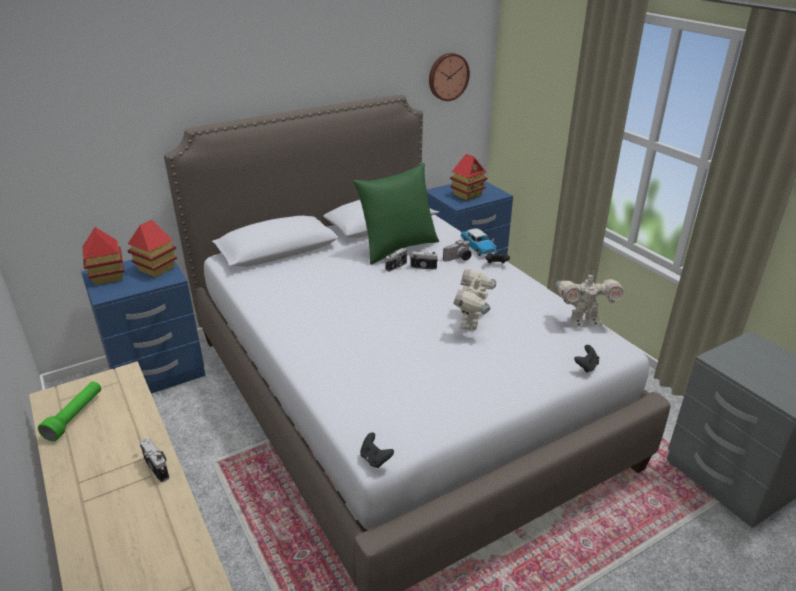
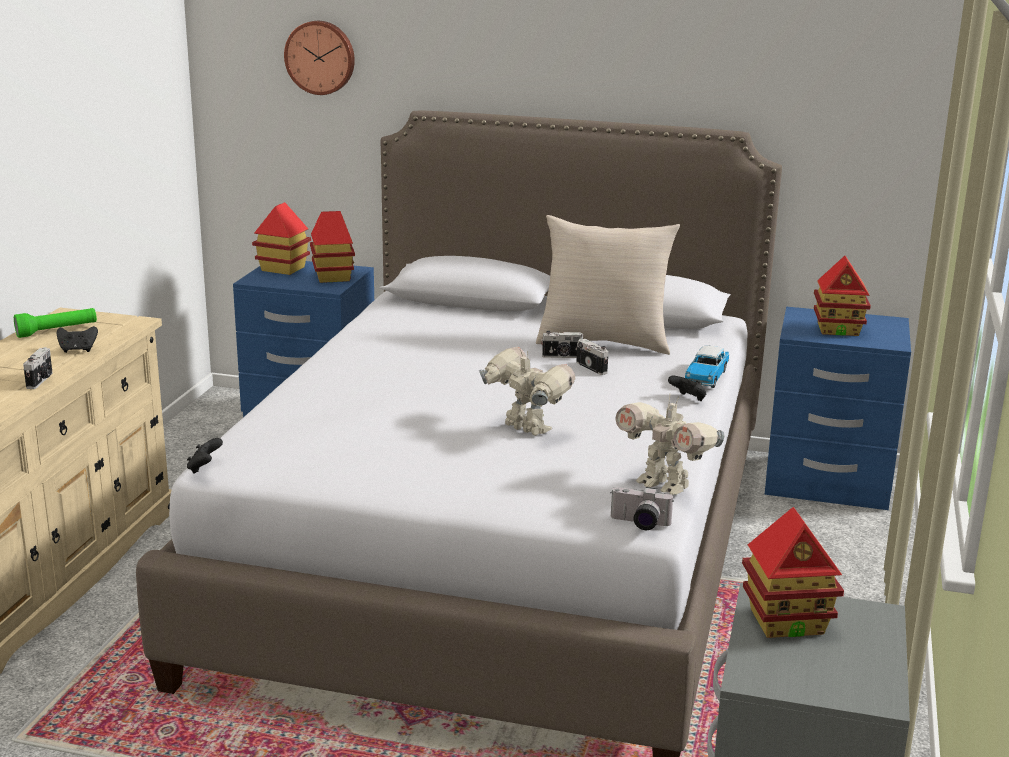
camera: 45 degrees right, 10 degrees down
(397, 248) = (604, 342): green pillow -> beige pillow
(447, 76) = (855, 123): wall clock -> wall clock (320, 57)
(458, 259) = (653, 377): camera -> camera (639, 524)
(472, 323) = (525, 429): toy robot -> toy robot turned 75 degrees clockwise
(586, 366) = (561, 516): black game controller -> black game controller (78, 350)
(744, 366) = (787, 621): none -> toy house

